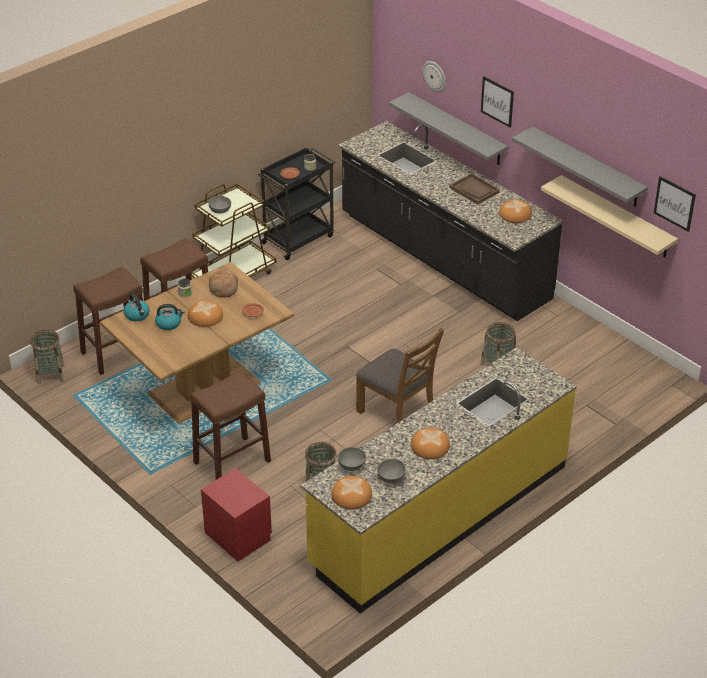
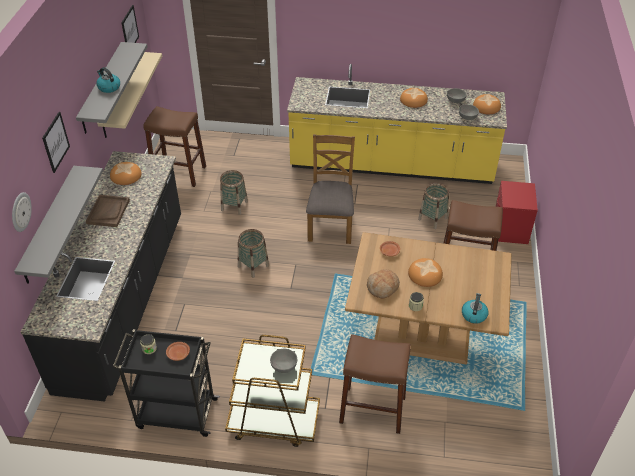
camera: 130 degrees left, 5 degrees up
(50, 374) = (525, 448): basket -> basket (253, 266)
(116, 353) = (452, 423): brown stool -> brown stool (179, 173)
(169, 323) = (458, 289): kettle -> kettle (109, 87)

